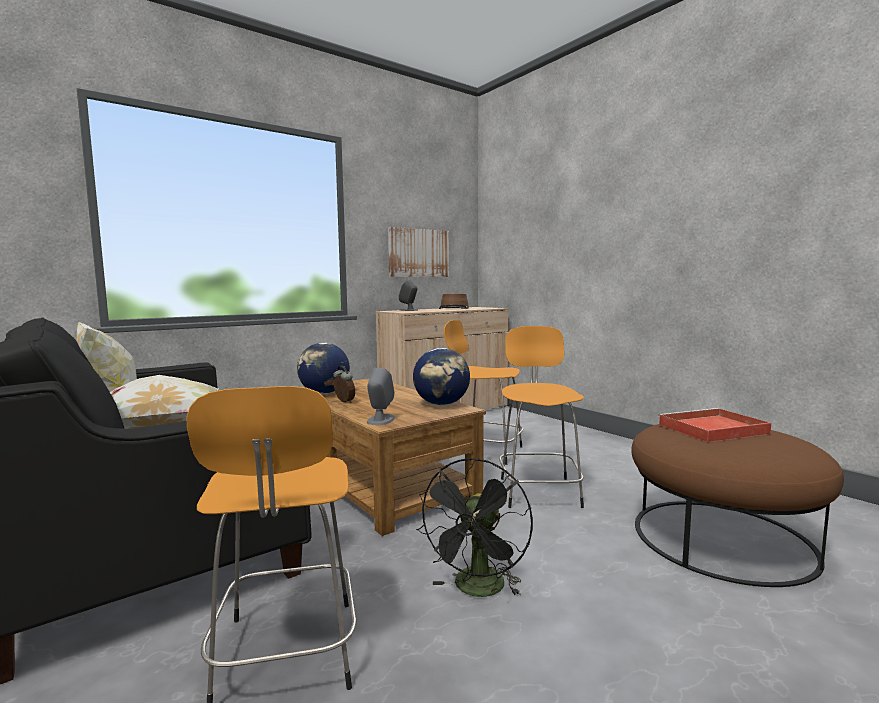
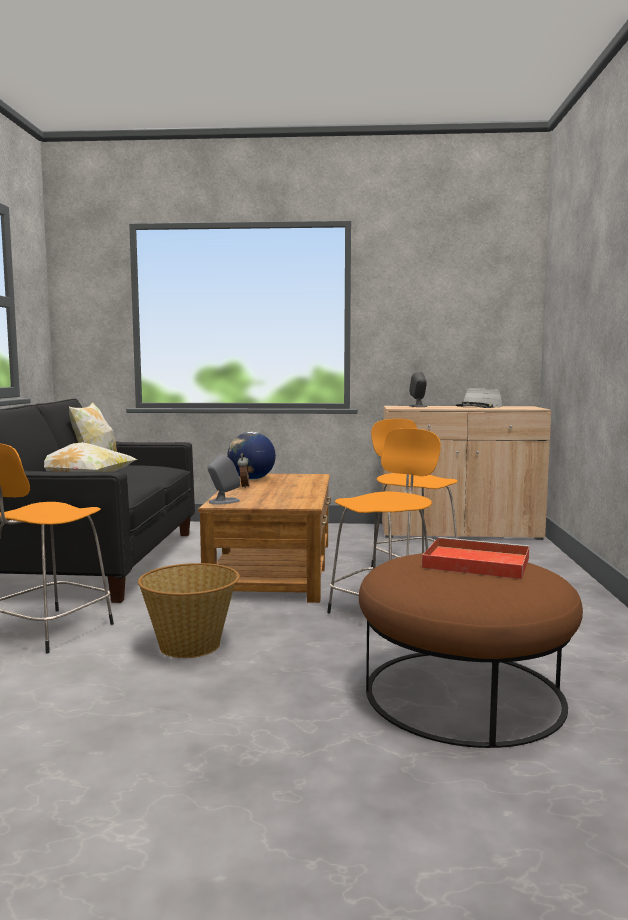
camera: 40 degrees right, 0 degrees up
(418, 253) = (446, 339): picture -> none
(442, 404) = (303, 500): globe -> none
(454, 308) = (479, 407): brown hat -> grey hat
(478, 590) = (191, 645): black fan -> basket

